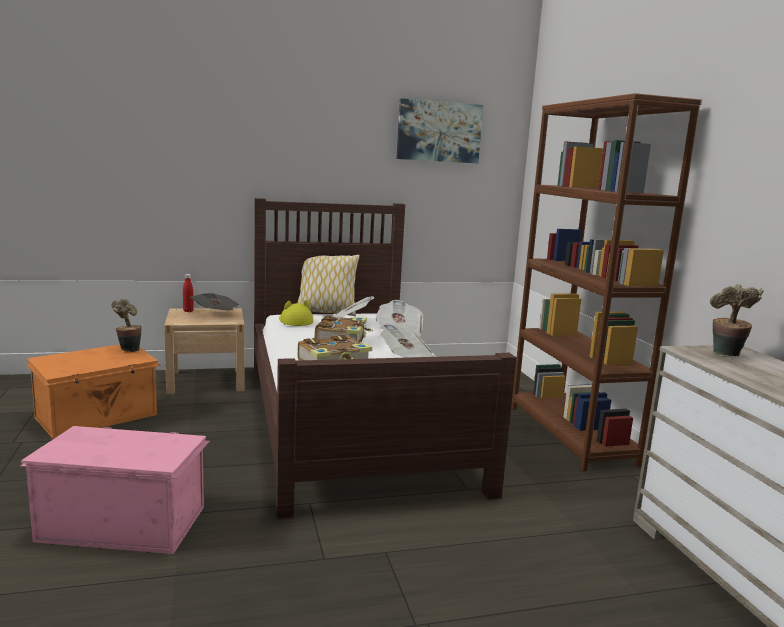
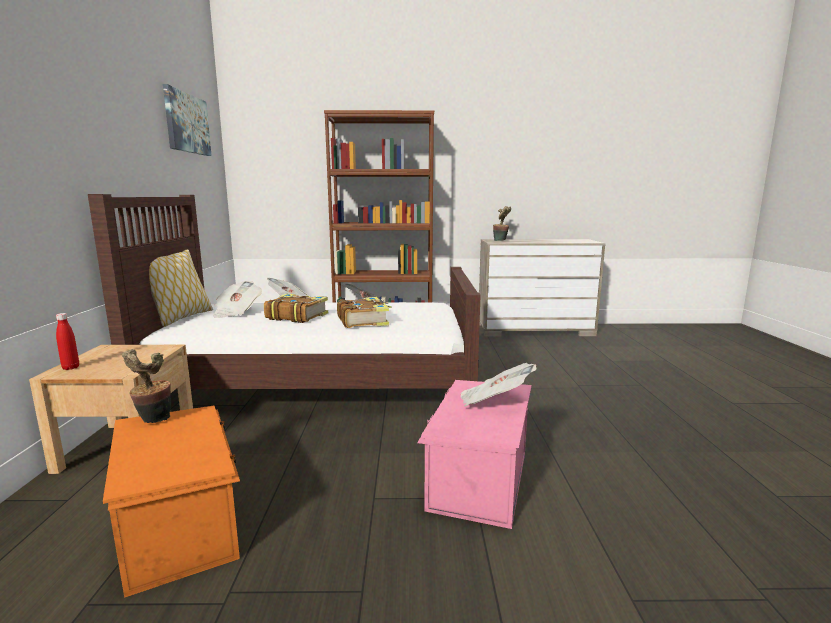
camera: 75 degrees left, 0 degrees up
(216, 315) = (121, 354): newspaper -> newspaper (494, 402)
(295, 321) = (208, 326): yellow hat -> none

